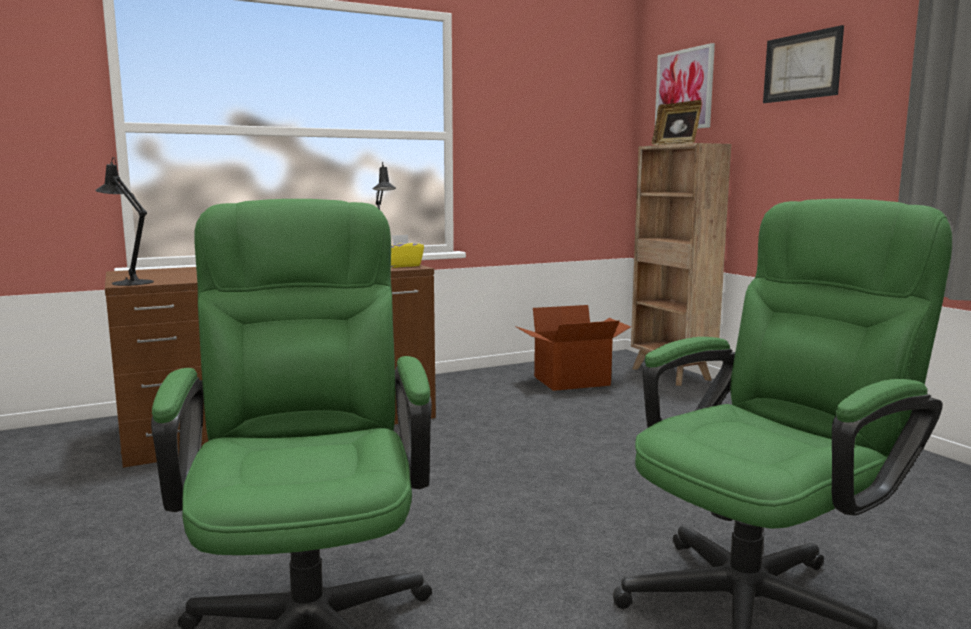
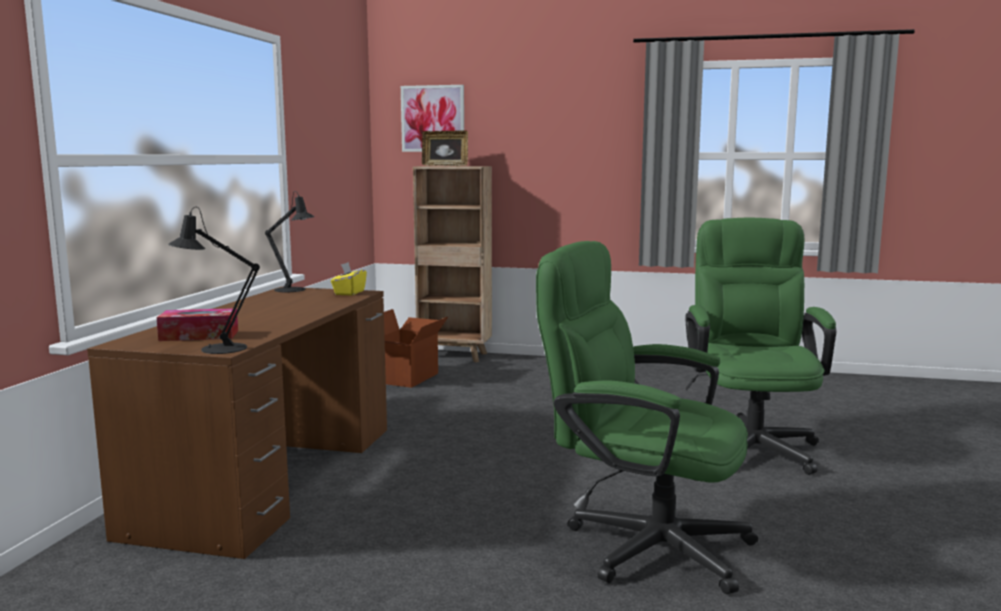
camera: 50 degrees left, 0 degrees up
(171, 274) = (199, 335): none -> tissue box
(802, 66) = (549, 113): picture -> none

